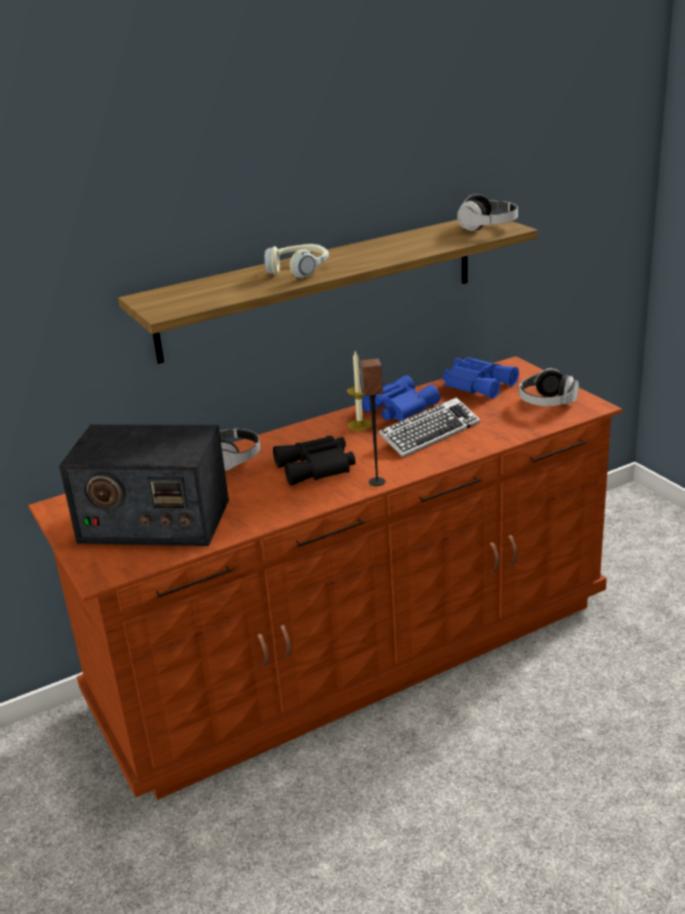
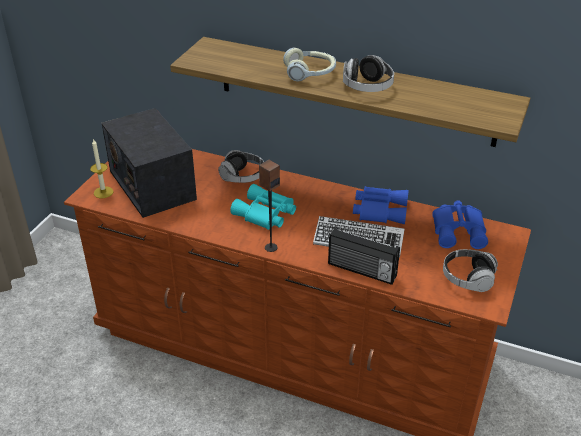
camera: 50 degrees right, 10 degrees up
(317, 468) = (265, 214): black binoculars -> turquoise binoculars
(360, 425) = (338, 205): candle -> candle (103, 192)
(475, 446) = (361, 271): none -> radio
(488, 227) = (492, 111): headphones -> headphones (367, 87)

